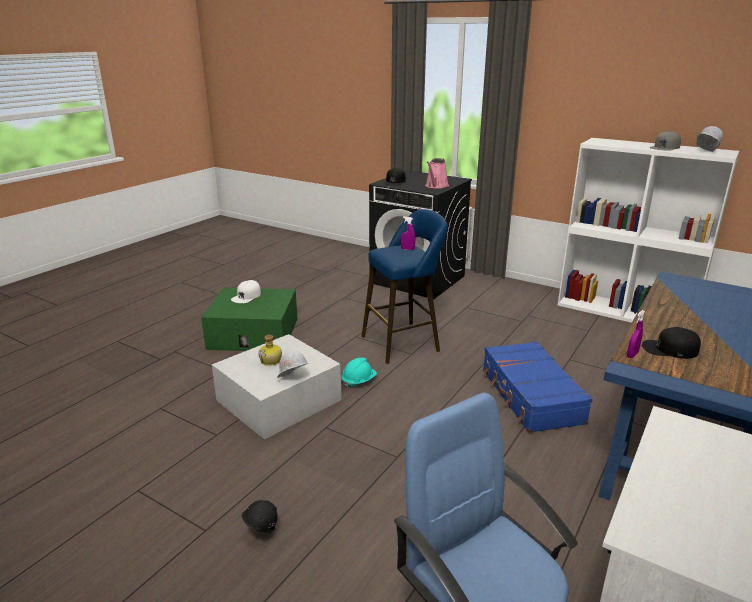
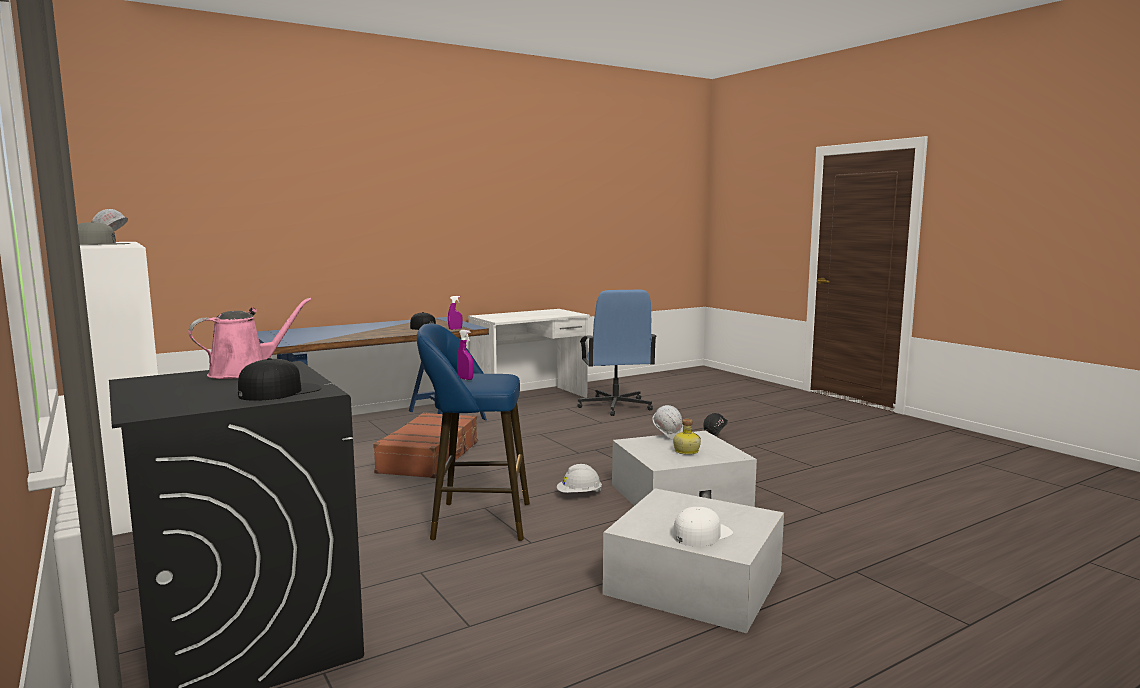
camera: 155 degrees left, 15 degrees down
(253, 333) = (694, 582): green storage box -> white storage box
(358, 381) = (579, 495): turquoise hard hat -> white hard hat
(530, 396) = (430, 457): blue suitcase -> brown suitcase

